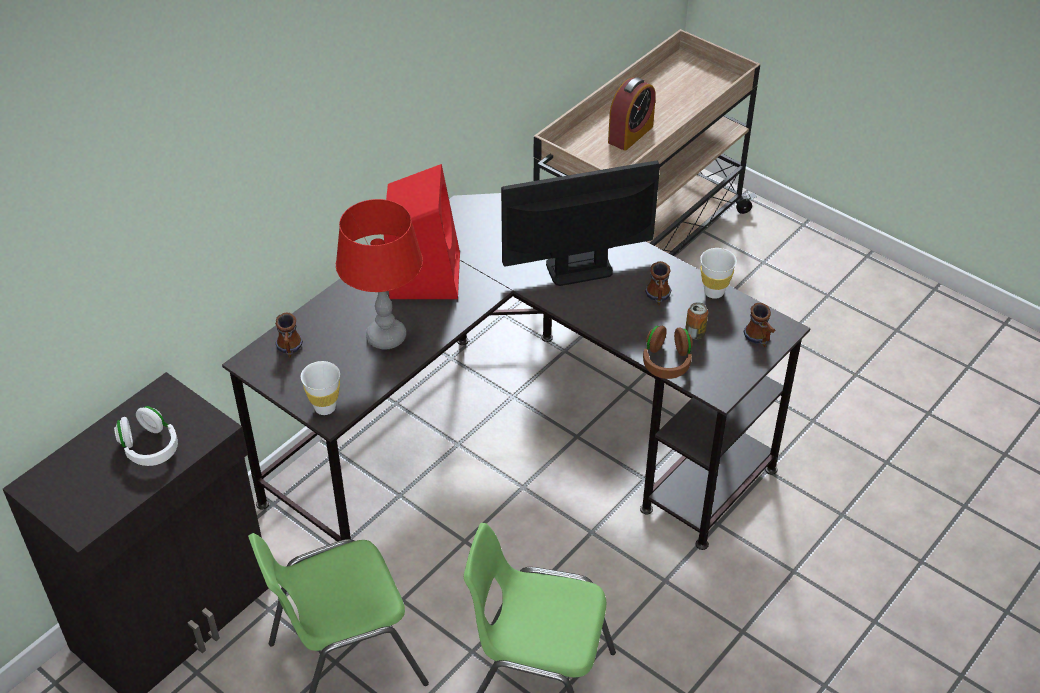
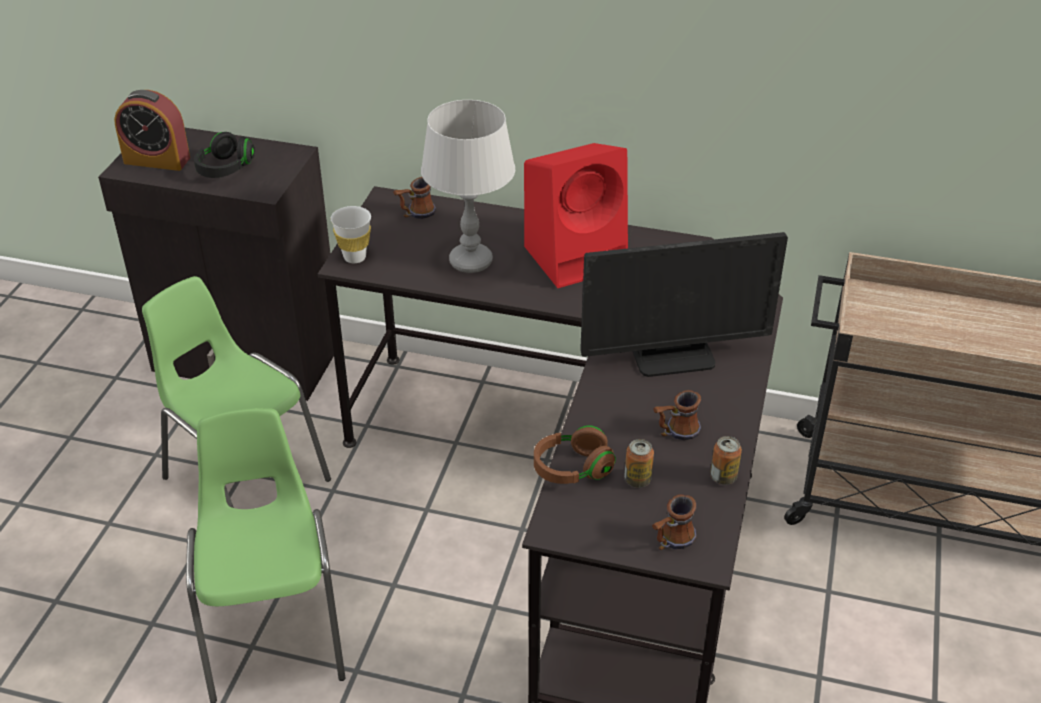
camera: 65 degrees right, 5 degrees down
(149, 447) = (225, 169): white headphones -> black headphones
(386, 336) = (471, 262): red table lamp -> grey table lamp
(579, 268) = (673, 356): monitor -> monitor turned 120 degrees clockwise
(630, 134) = (957, 335): alarm clock -> alarm clock (157, 160)
(714, 292) = (723, 477): white cup -> can

